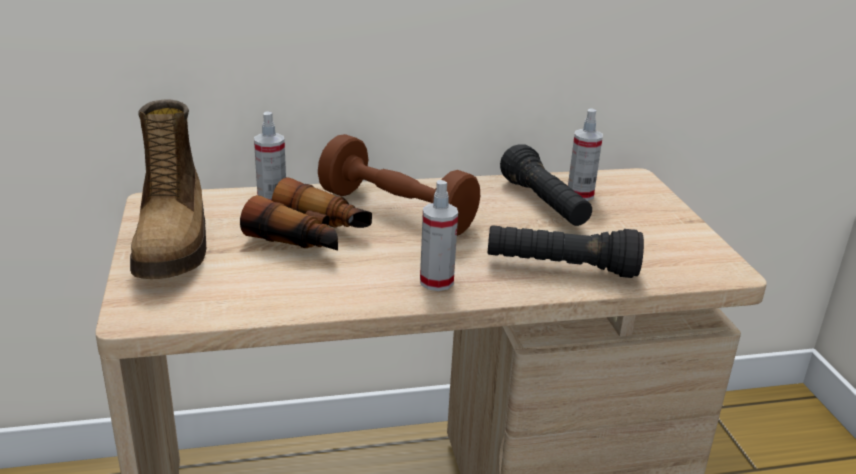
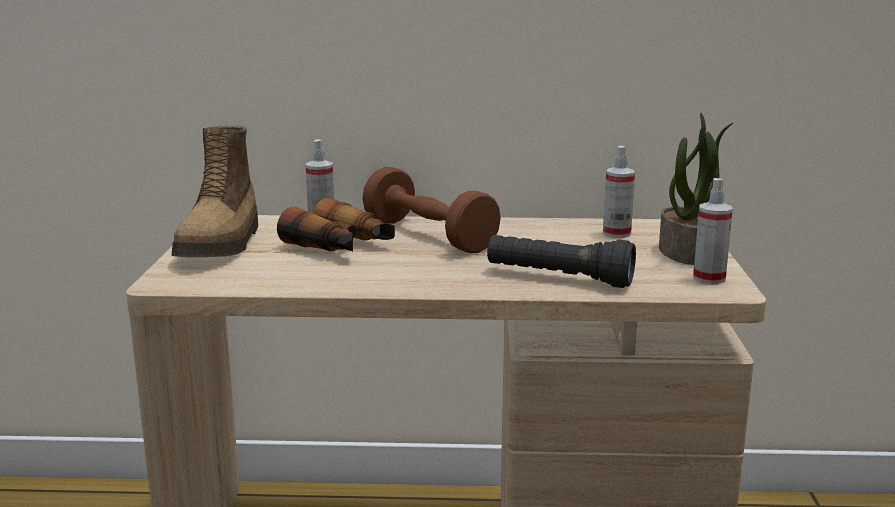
camera: 15 degrees right, 10 degrees down
(436, 281) = (433, 280): spray bottle -> spray bottle (709, 278)
(544, 204) = (575, 238): black flashlight -> none
(660, 219) = (687, 253): none -> potted plant

